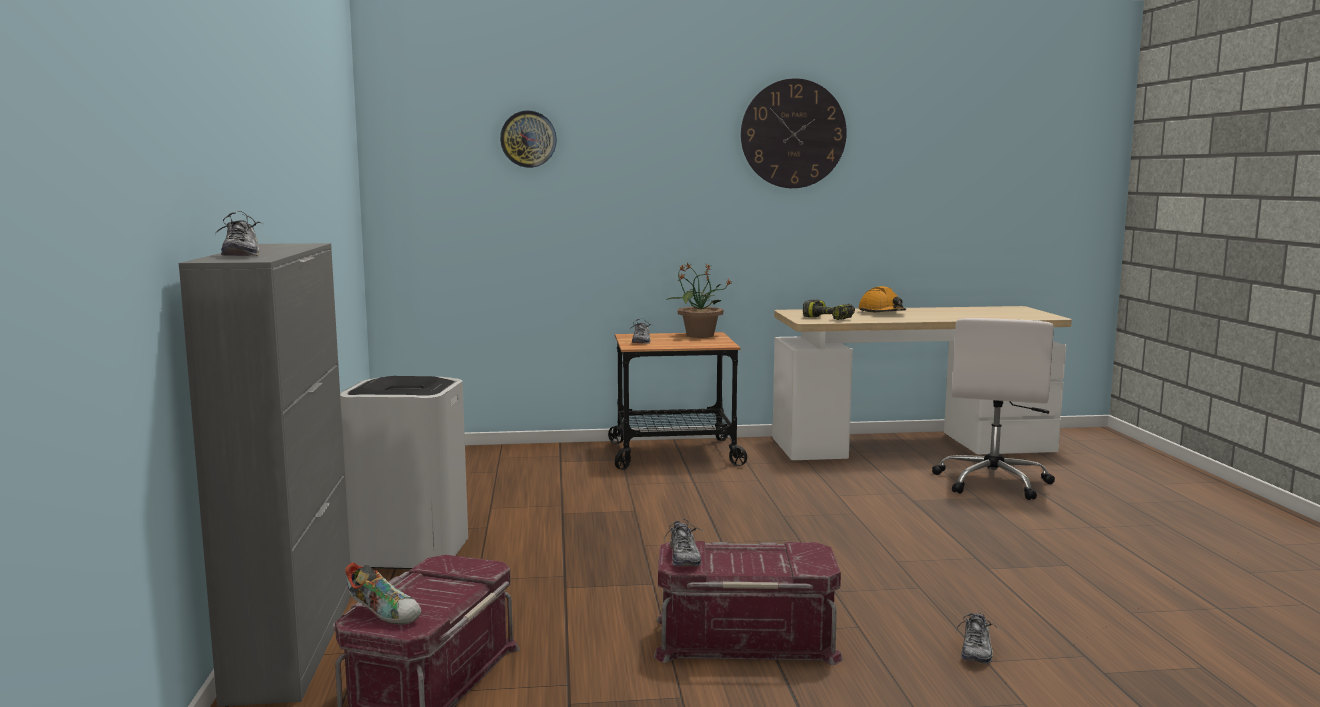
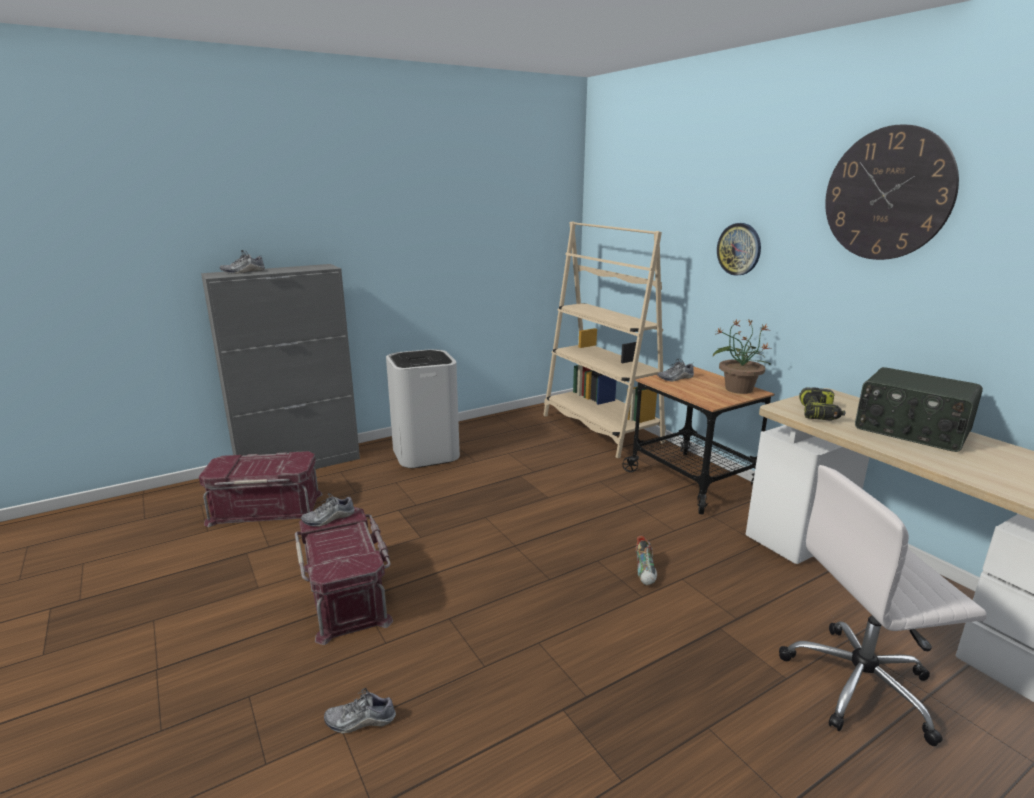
camera: 65 degrees right, 10 degrees up
(385, 614) = (228, 462): shoe -> shoe (646, 572)
(499, 458) = (601, 429): none -> beige bookcase
(528, 139) = (664, 193): wall clock -> wall clock (739, 249)
(882, 313) = (911, 431): orange hard hat -> radio

